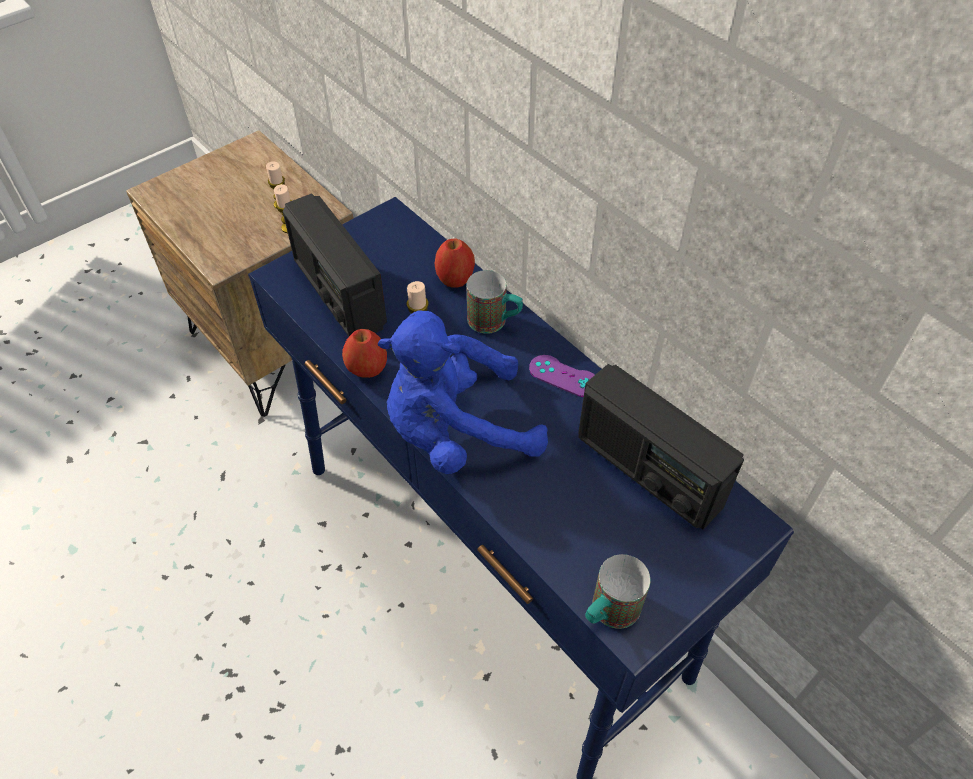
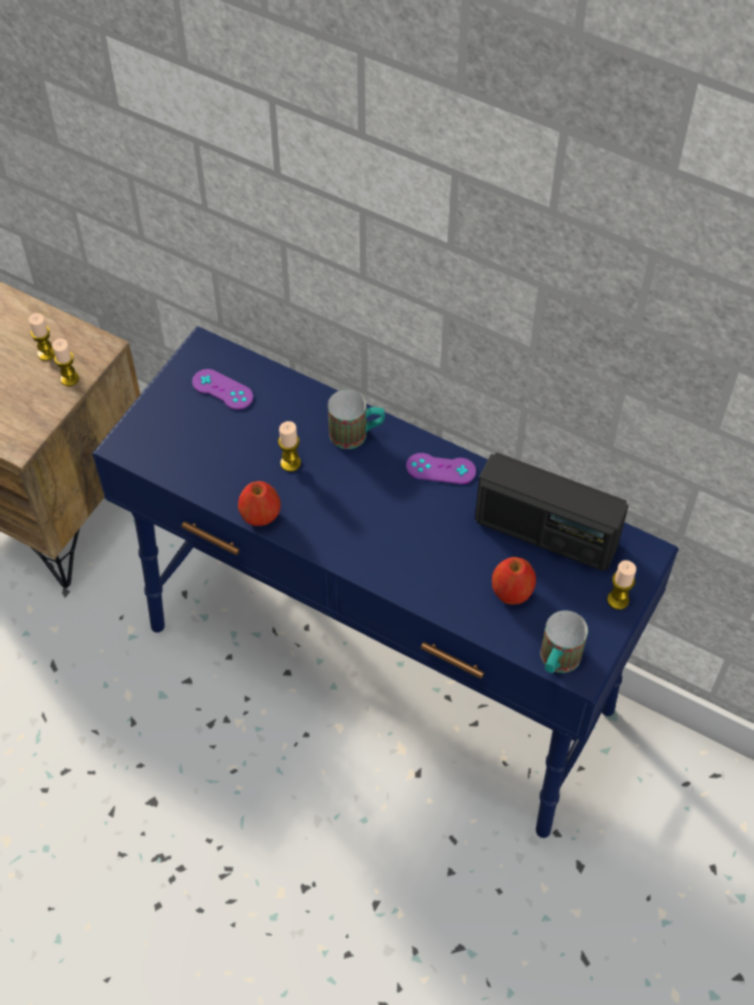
camera: 20 degrees left, 5 degrees up
(338, 293) = (194, 448): radio -> none
(389, 252) = (222, 389): none -> purple game controller
(455, 279) = (300, 401): apple -> apple (512, 592)
(456, 432) = (368, 550): blue plush toy -> none
(704, 566) = (618, 600): none -> candle

